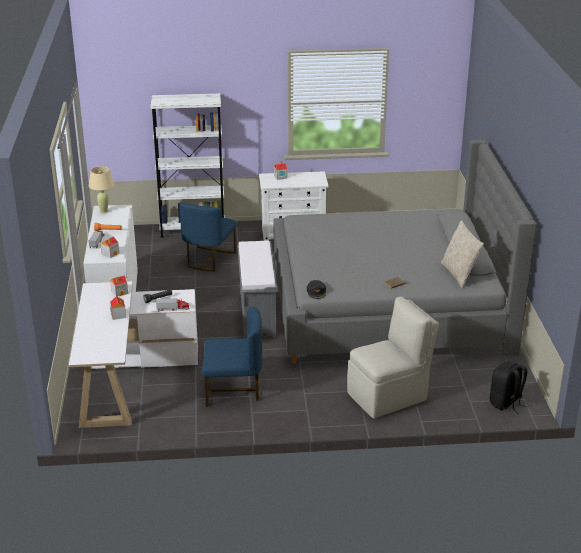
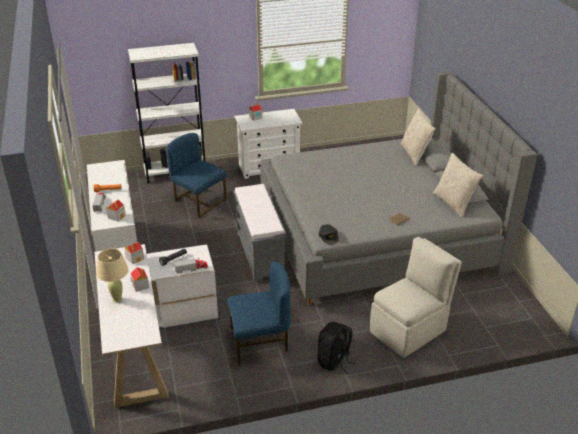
camera: 10 degrees left, 5 degrees up
(104, 211) = (98, 170): beige table lamp -> beige table lamp (117, 299)
(209, 259) = (198, 201): blue chair -> blue chair turned 120 degrees clockwise
(438, 225) = (415, 154): none -> beige pillow
(506, 403) = (518, 325): black backpack -> black backpack (334, 361)

